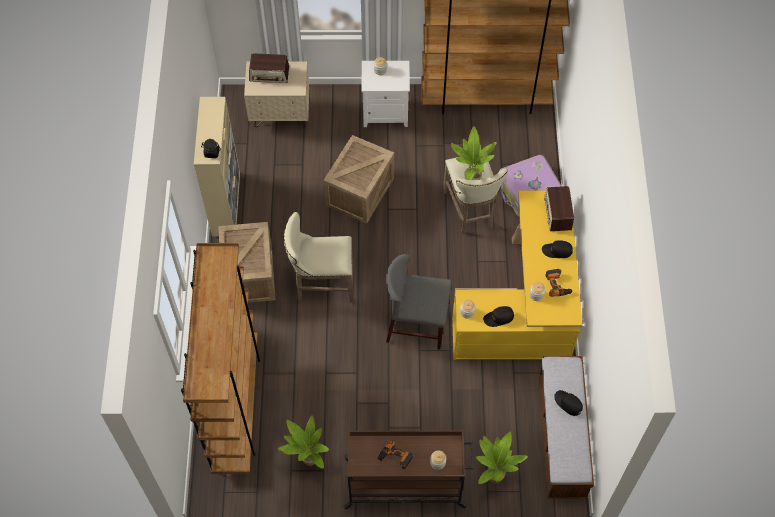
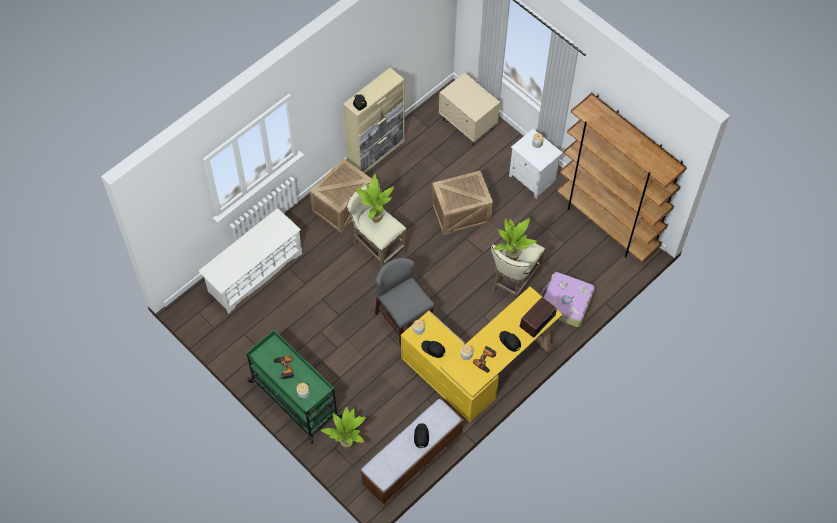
camera: 45 degrees right, 0 degrees up
(236, 406) = (254, 272): brown bookcase -> white shoe rack
(269, 74) = (468, 91): radio -> none
(308, 461) = (258, 338): potted plant -> potted plant (374, 218)
(406, 483) = (296, 400): brown cart -> green cart

